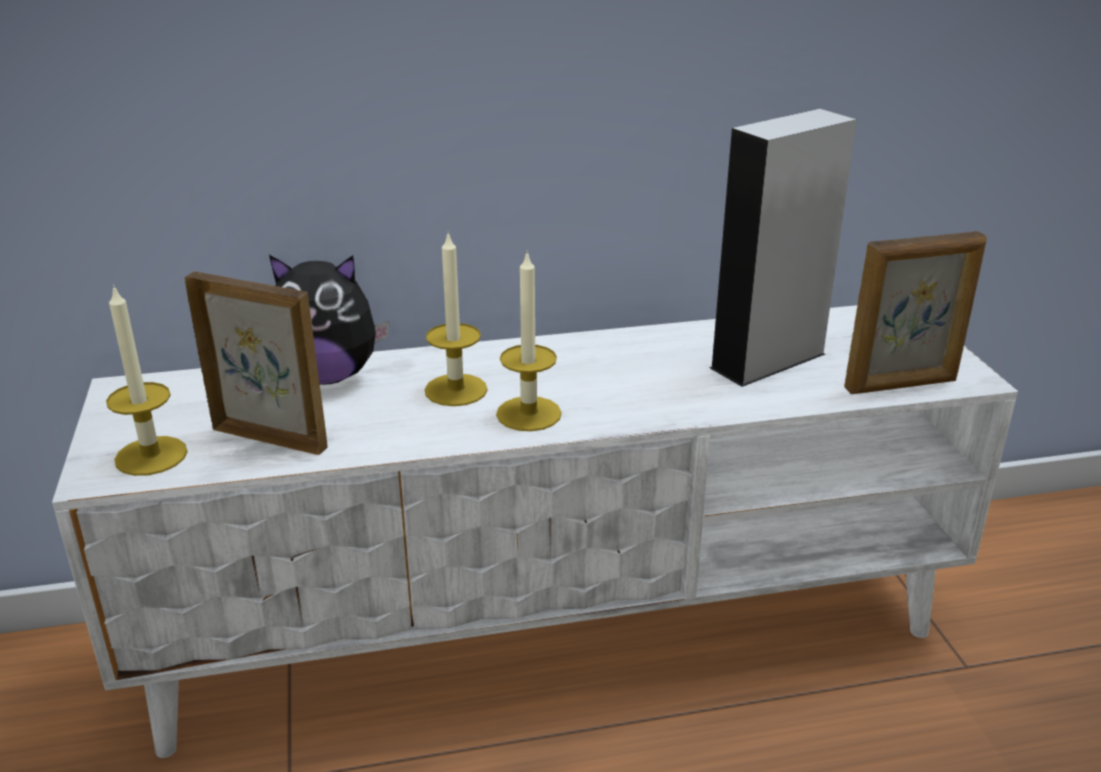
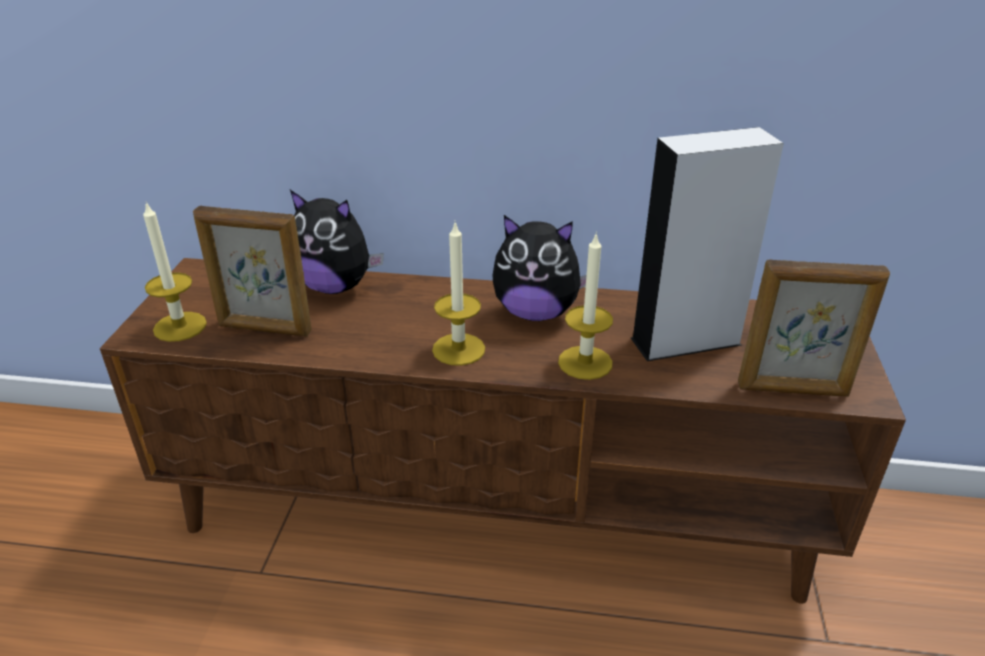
camera: 20 degrees right, 5 degrees up
(270, 437) = (264, 329): picture frame -> picture frame turned 150 degrees clockwise
(456, 390) = (418, 317): candle -> candle (585, 362)
(553, 630) = (495, 511): white tv stand -> brown tv stand
(590, 361) = (536, 312): none -> plush toy

